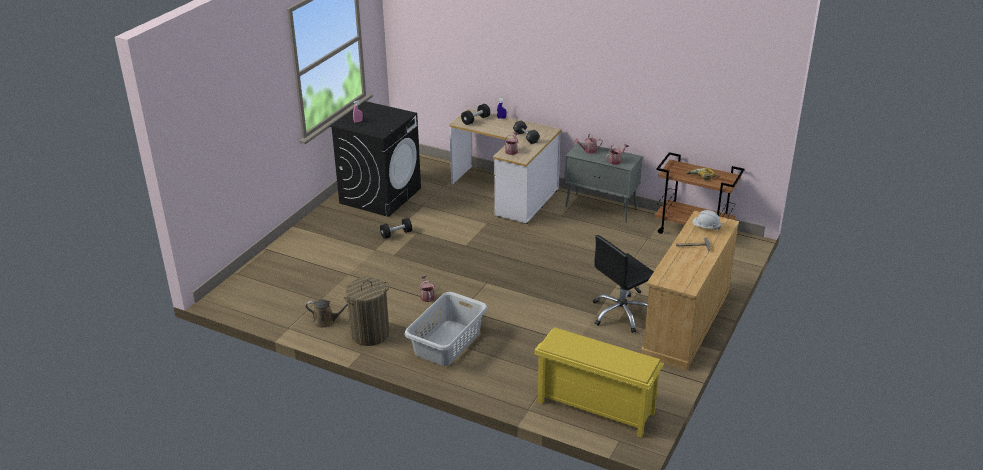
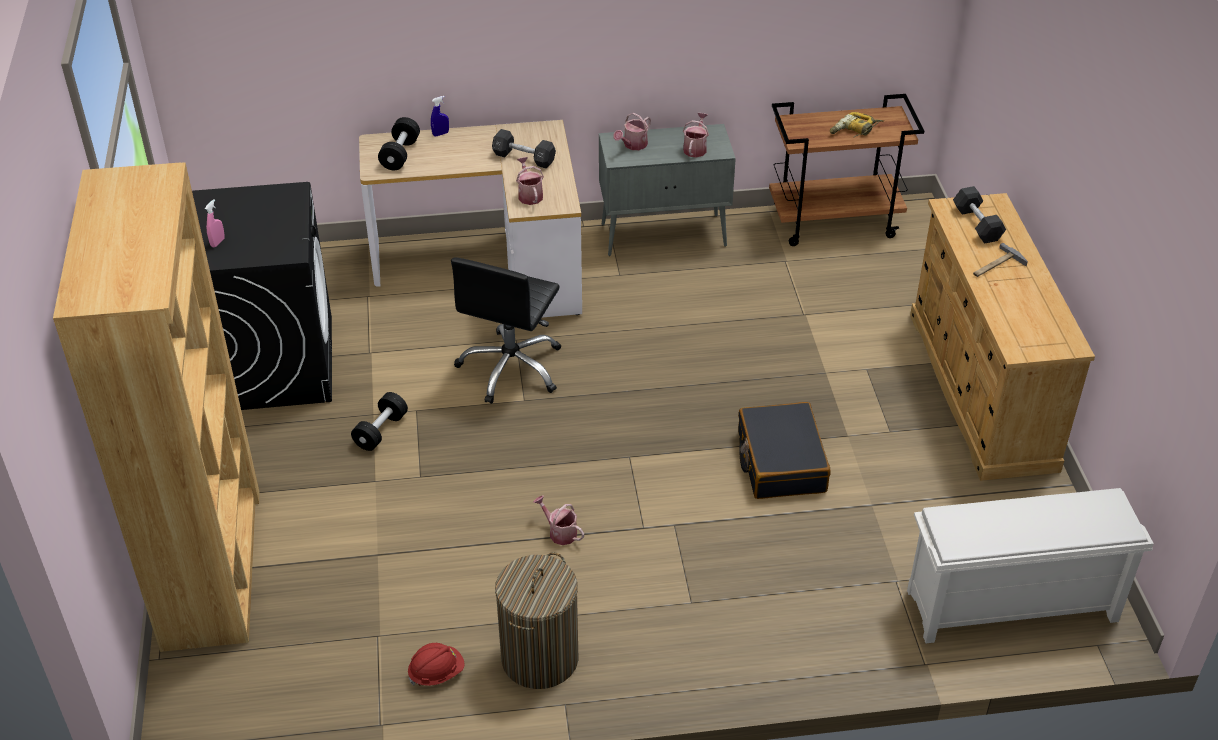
camera: 35 degrees left, 10 degrees up
(286, 253) = (212, 567): none -> brown bookcase
(326, 321) = (436, 673): brown watering can -> red hard hat
(446, 343) = (682, 607): grey laundry basket -> none
(552, 311) = (780, 462): none -> black suitcase
(594, 408) = (1010, 607): yellow shoe rack -> white shoe rack
(621, 314) = (881, 417): black office chair -> black office chair (511, 368)
(705, 227) = (977, 224): white hard hat -> black dumbbell

